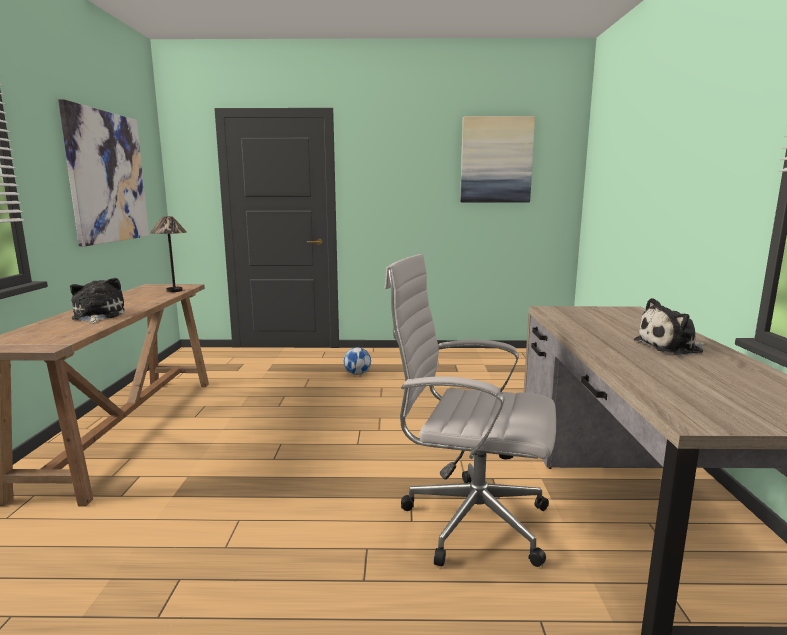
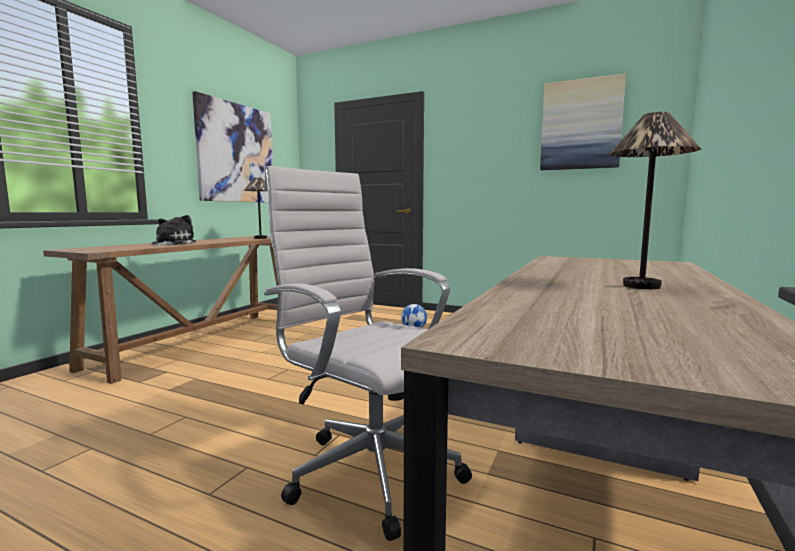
camera: 25 degrees right, 5 degrees down
(671, 347) = (642, 286): plush toy -> table lamp

